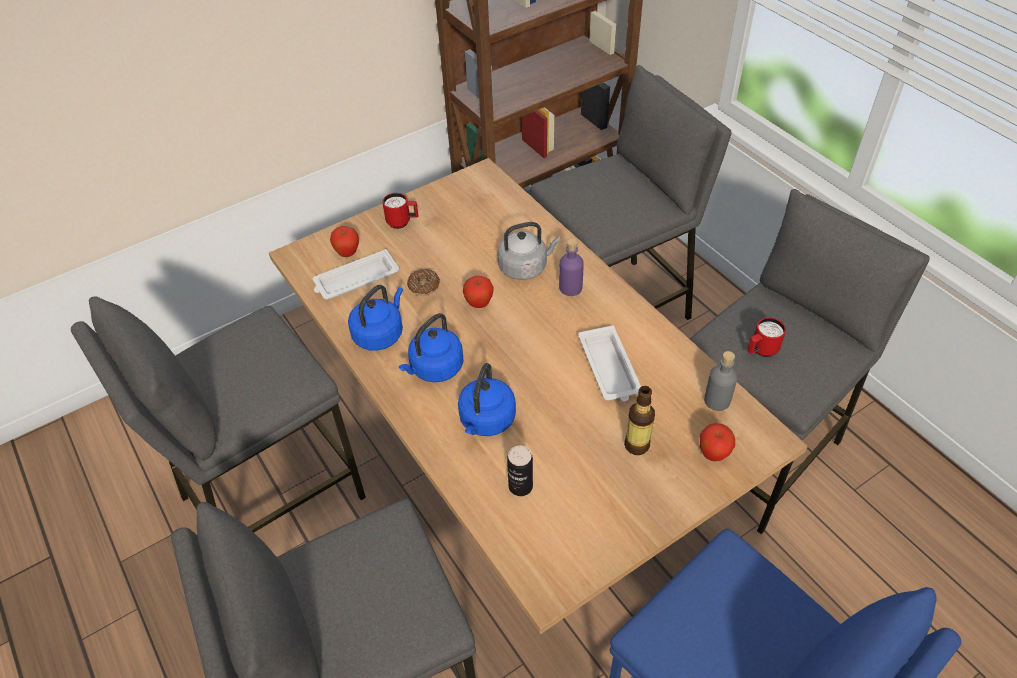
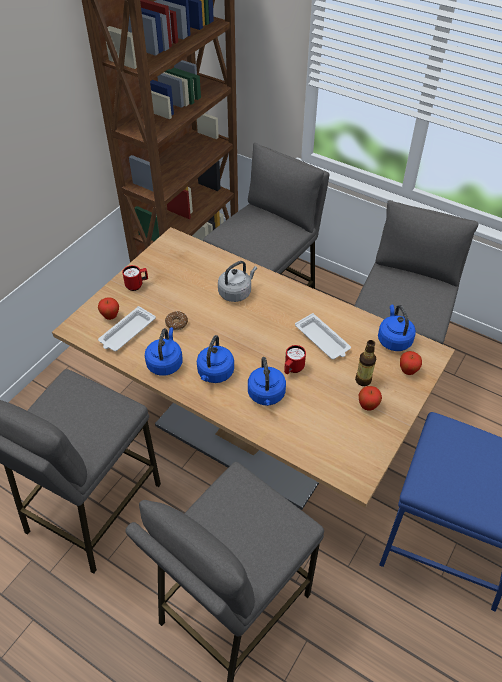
camera: 25 degrees left, 0 degrees up
(479, 304) = (220, 324): apple -> apple (367, 406)
(520, 486) = (309, 427): can -> none
(570, 288) = (272, 297): purple bottle -> none
(717, 400) = (393, 339): grey bottle -> blue kettle
(761, 351) = (398, 304): red mug -> red mug (292, 369)

